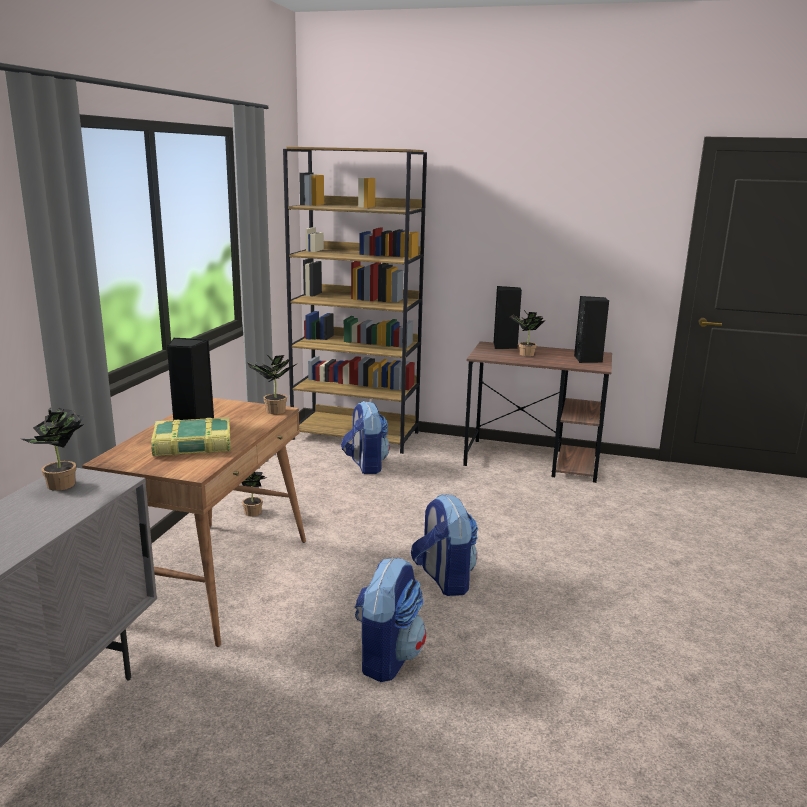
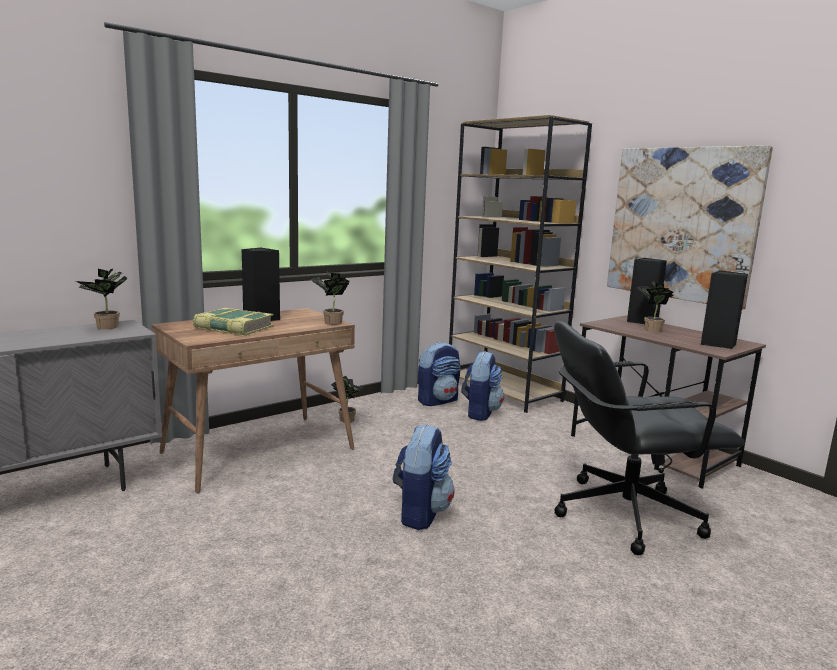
camera: 35 degrees right, 5 degrees down
(387, 657) = (290, 548): backpack -> backpack (438, 401)
(528, 252) = (682, 224): none -> picture
(575, 522) = (624, 514): none -> black office chair

